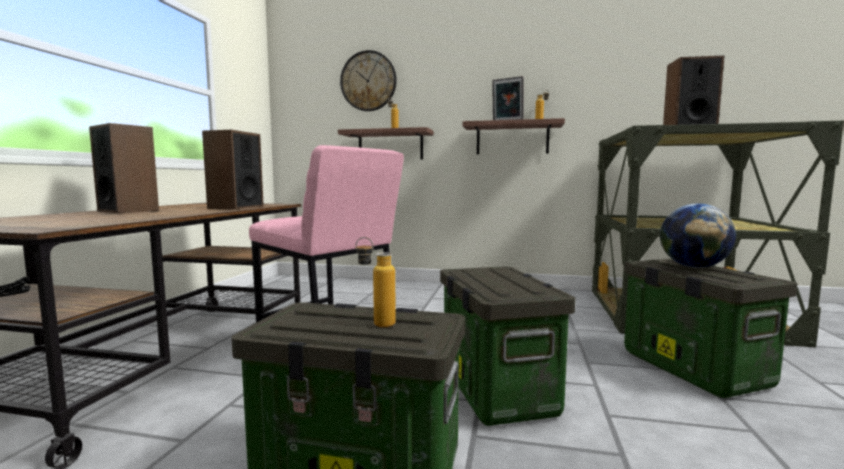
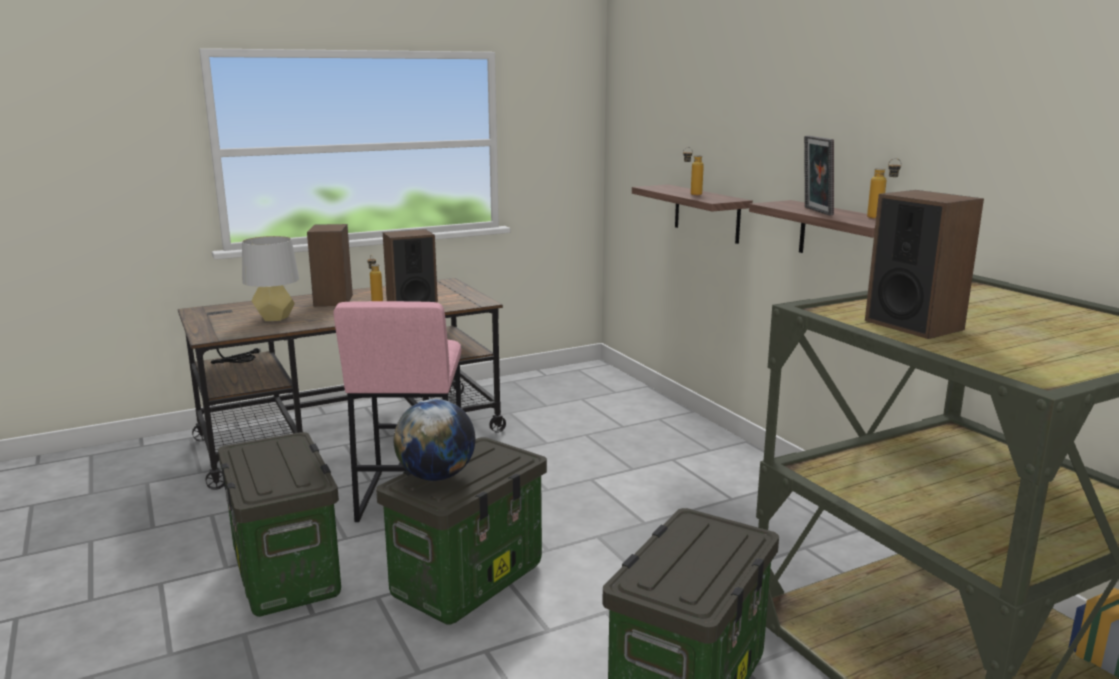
camera: 50 degrees right, 10 degrees up
(96, 218) = (274, 318): none -> grey table lamp
(368, 81) = (690, 110): wall clock -> none
(376, 323) = (273, 470): bottle -> bottle (375, 300)
(693, 267) = (697, 550): globe -> globe (436, 476)

